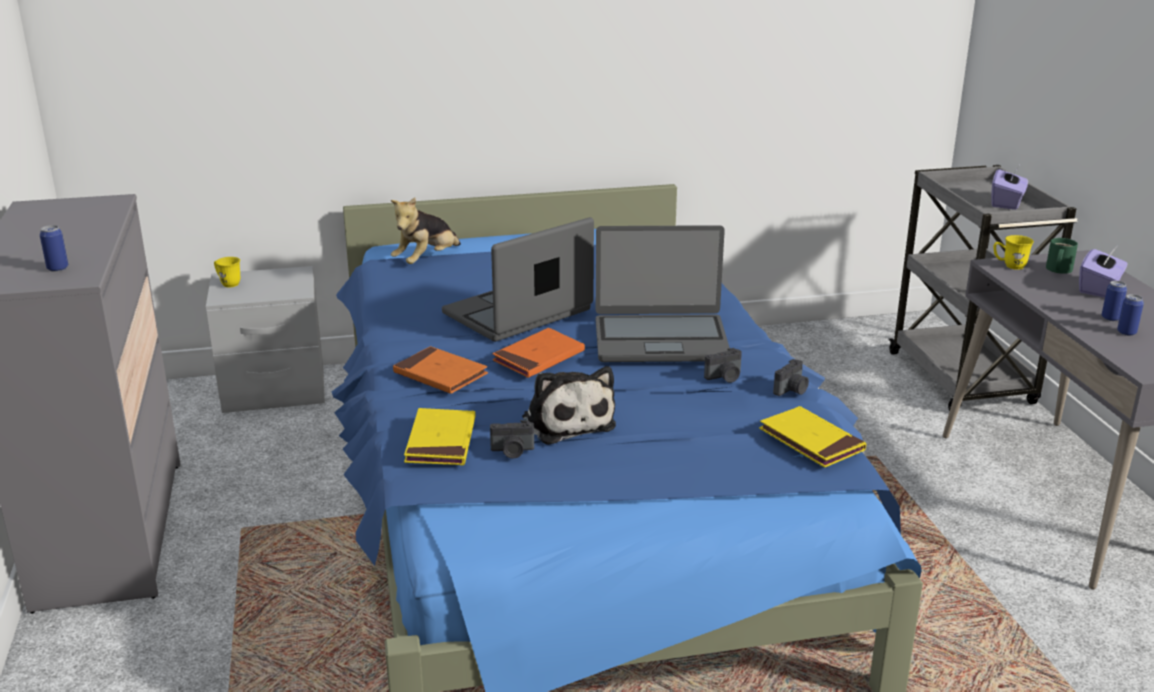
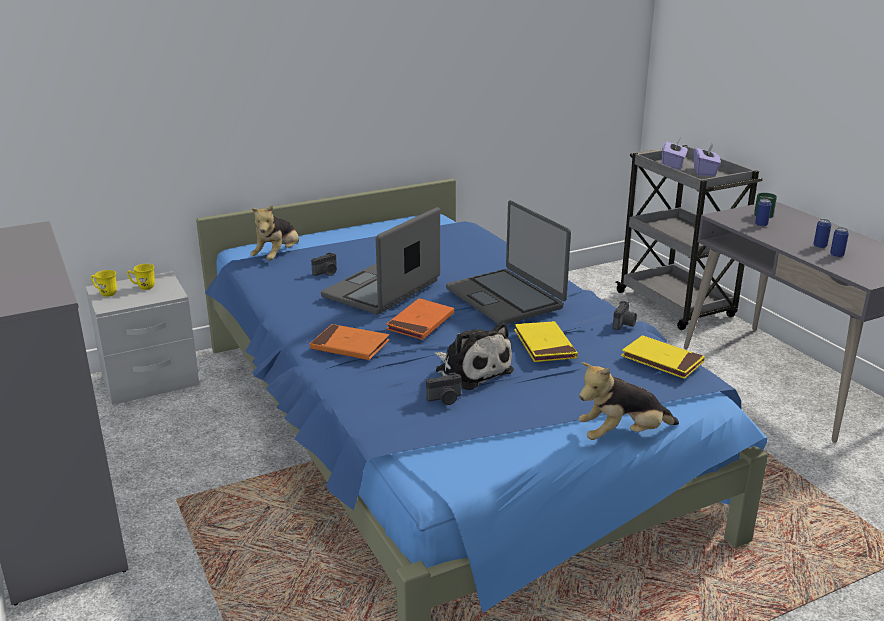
camera: 15 degrees left, 0 degrees up
(57, 268) = (25, 291): can -> can (761, 225)
(441, 441) = (383, 399): yellow book -> yellow book (544, 345)
(660, 340) = (505, 298): laptop -> laptop turned 75 degrees clockwise
(707, 526) = (622, 435): none -> plush toy
(725, 377) = (571, 321): camera -> camera (326, 273)
(1009, 265) = (730, 216): yellow mug -> yellow mug (143, 287)
(1099, 289) = (799, 226): purple tissue box -> purple tissue box (673, 165)

